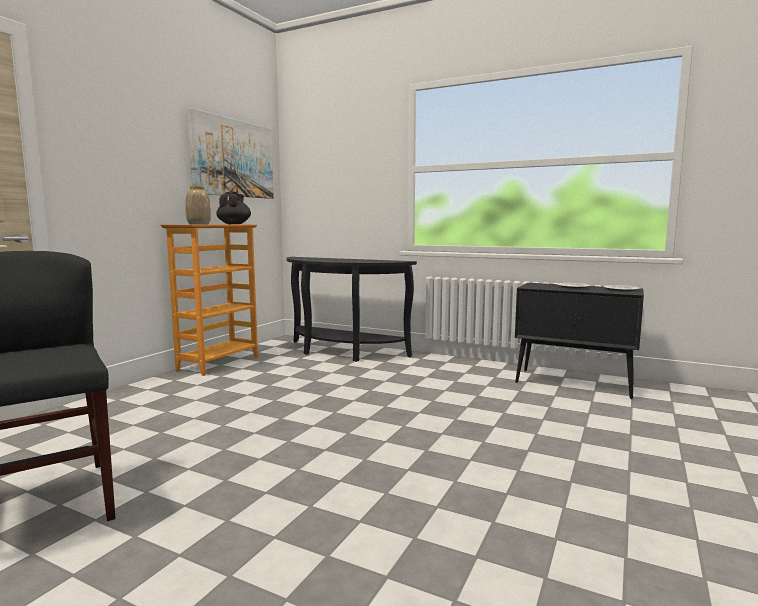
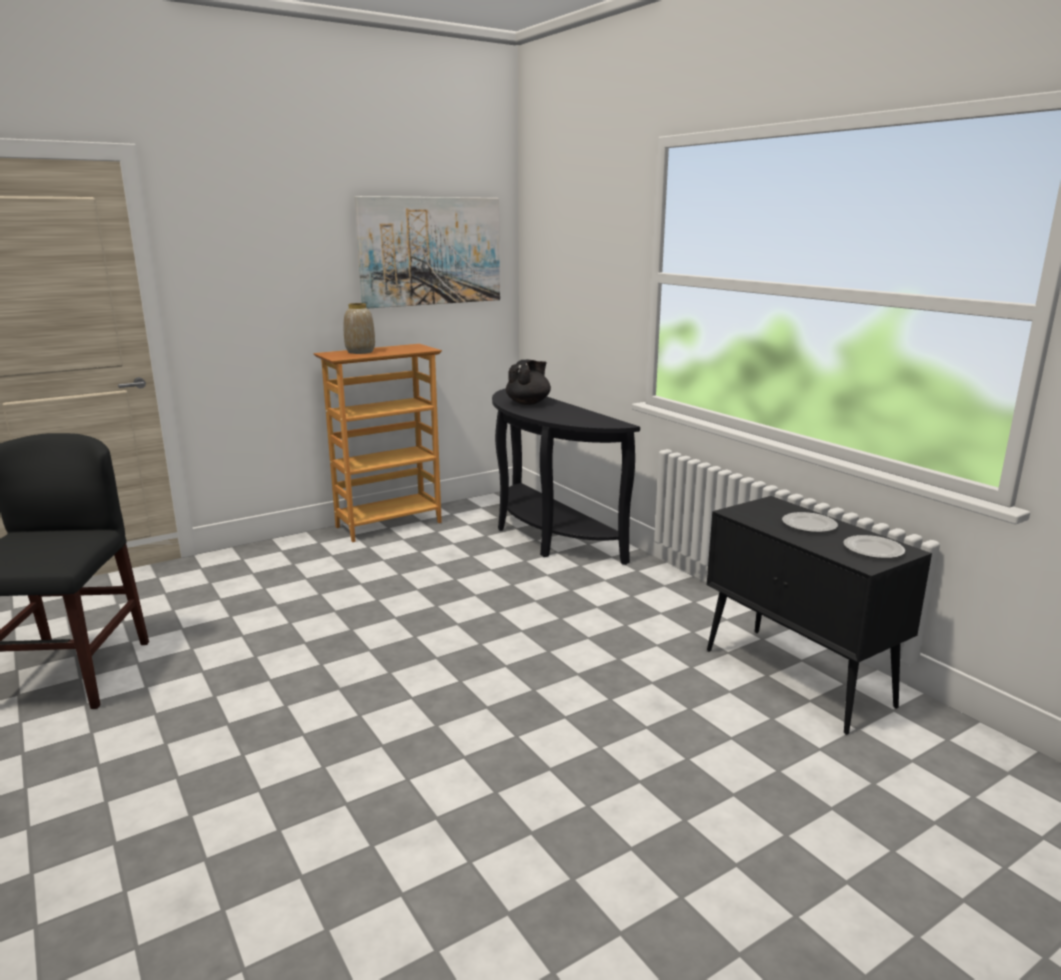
camera: 30 degrees right, 10 degrees up
(234, 224) = (414, 348): black teapot -> black teapot (528, 403)

